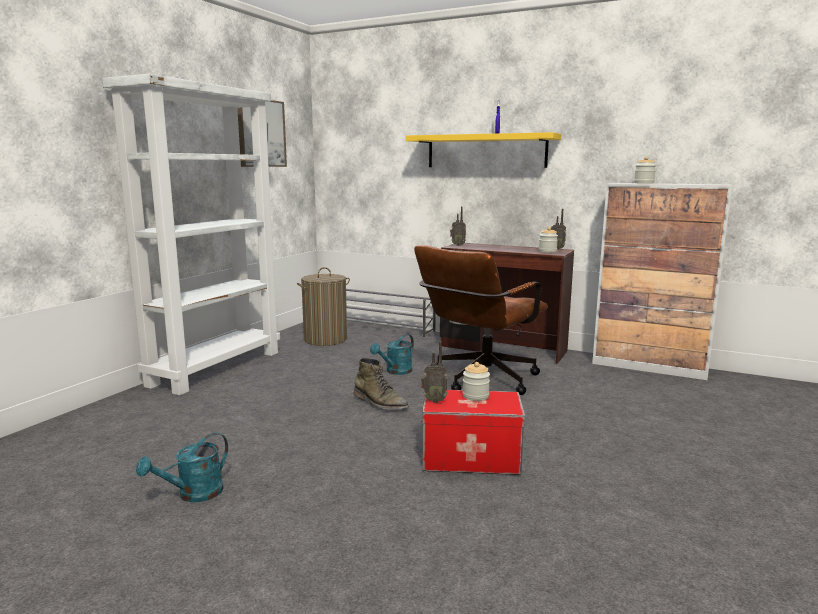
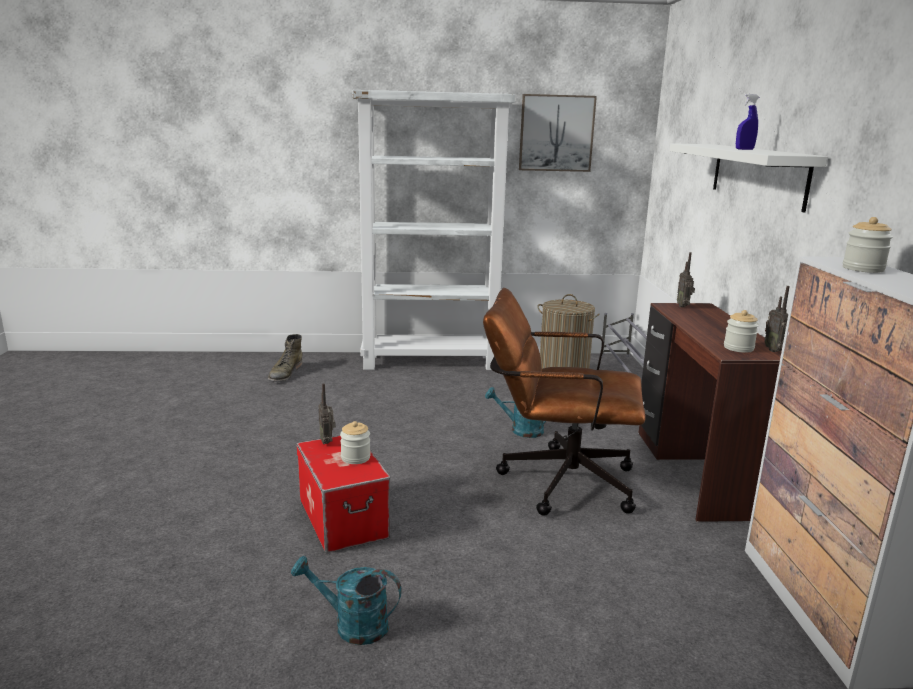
camera: 60 degrees right, 5 degrees up
(193, 495) = (211, 427): turquoise watering can -> turquoise watering can (352, 625)
(380, 403) = (430, 444): green boot -> green boot (285, 374)
(486, 151) = (757, 174): yellow shelf -> white shelf

